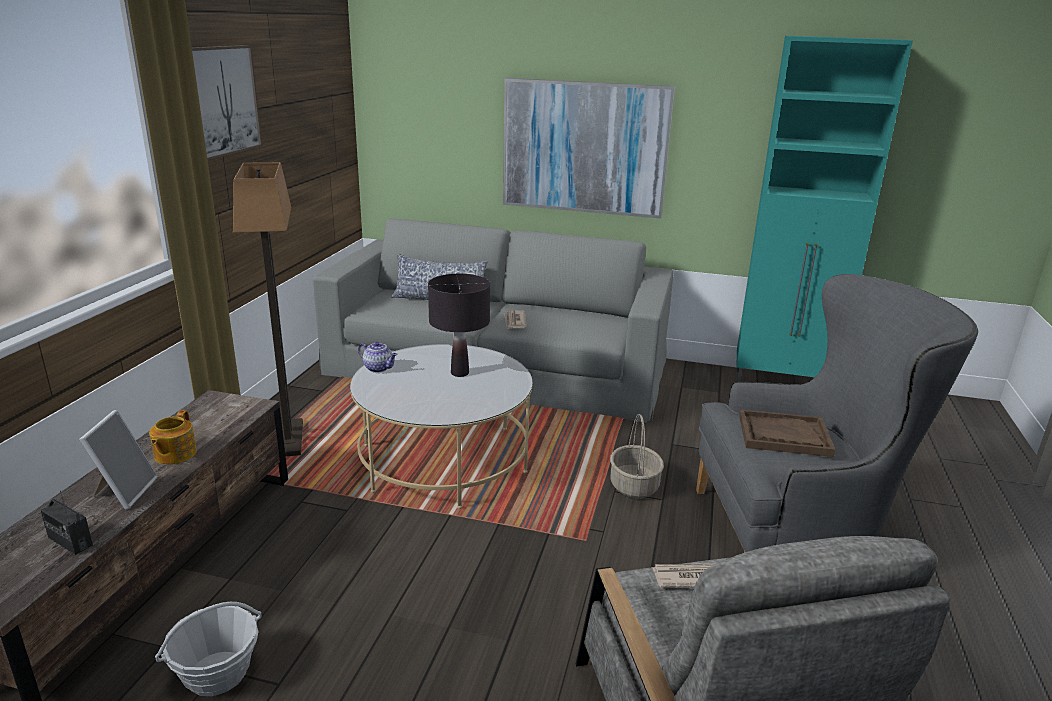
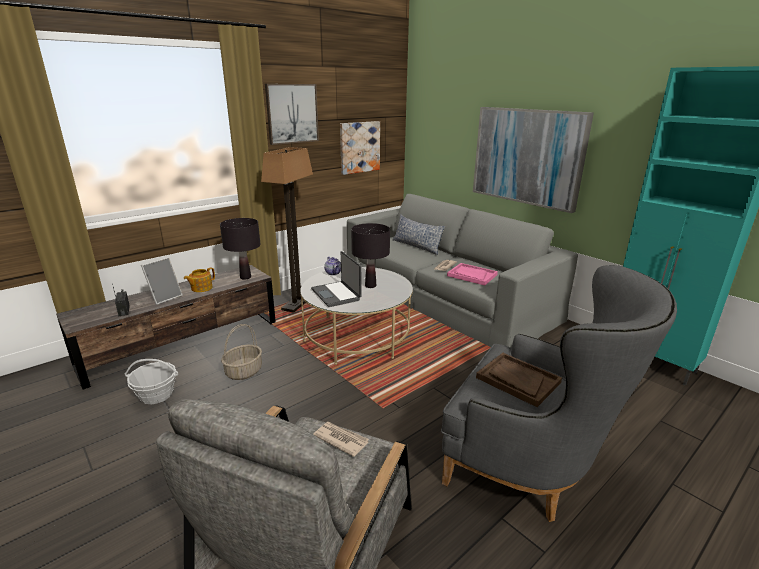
camera: 35 degrees right, 0 degrees up
(233, 413) = (245, 277): none -> black table lamp
(308, 150) = (359, 147): none -> picture
(430, 399) = (337, 294): none -> laptop
(563, 325) = (471, 275): none -> pink tray
(633, 486) = (450, 389): basket -> basket (244, 371)

